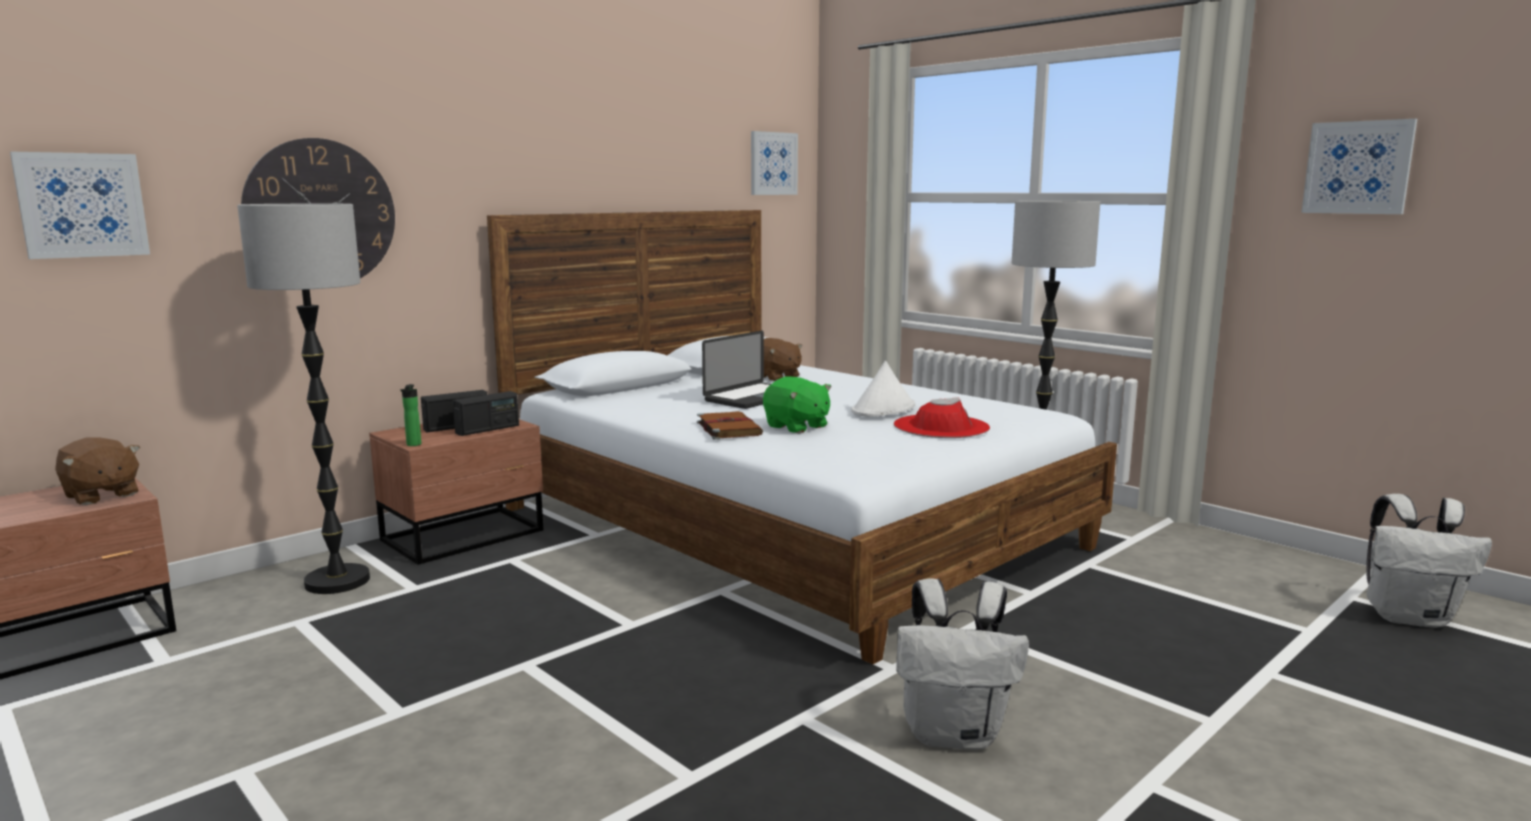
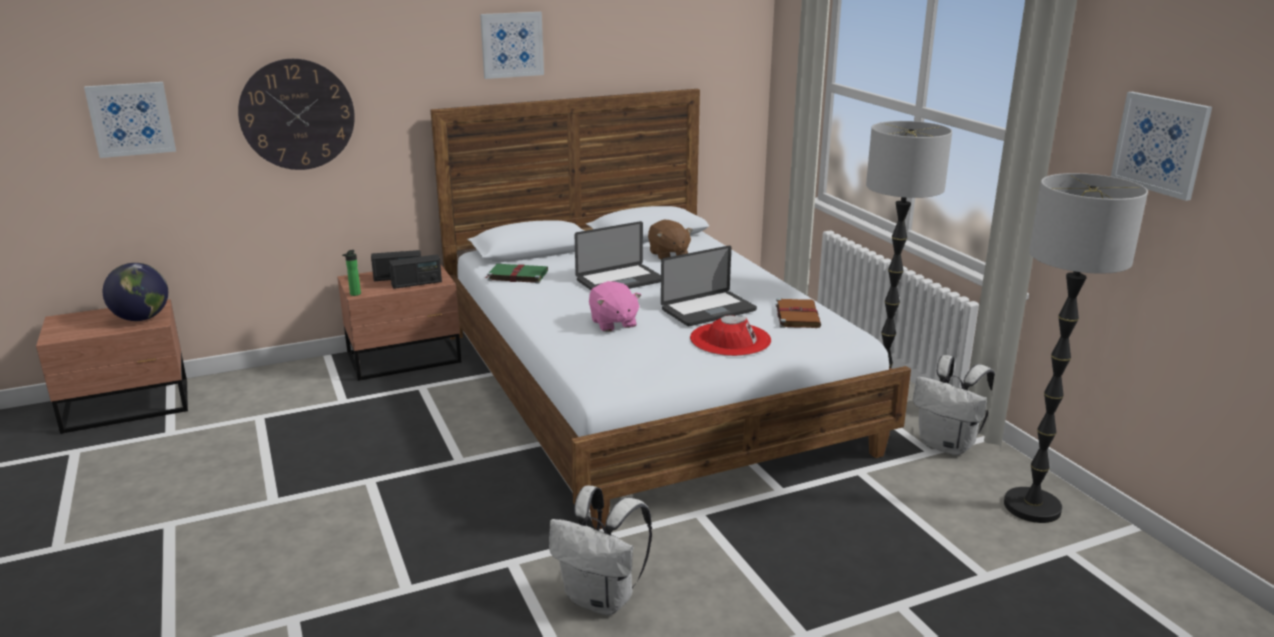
camera: 20 degrees right, 10 degrees up
(101, 495) = (142, 318): brown plush toy -> globe
(338, 581) = (300, 387): floor lamp -> floor lamp (1032, 507)
(625, 403) = (516, 275): none -> green book
(728, 428) = (561, 317): brown book -> brown book (797, 315)
(773, 163) = (719, 43): picture -> picture (512, 44)
(796, 427) = (613, 323): green plush toy -> pink plush toy
(883, 409) = (708, 310): white hat -> laptop
(1409, 617) = (1099, 582): white backpack -> white backpack (948, 445)

